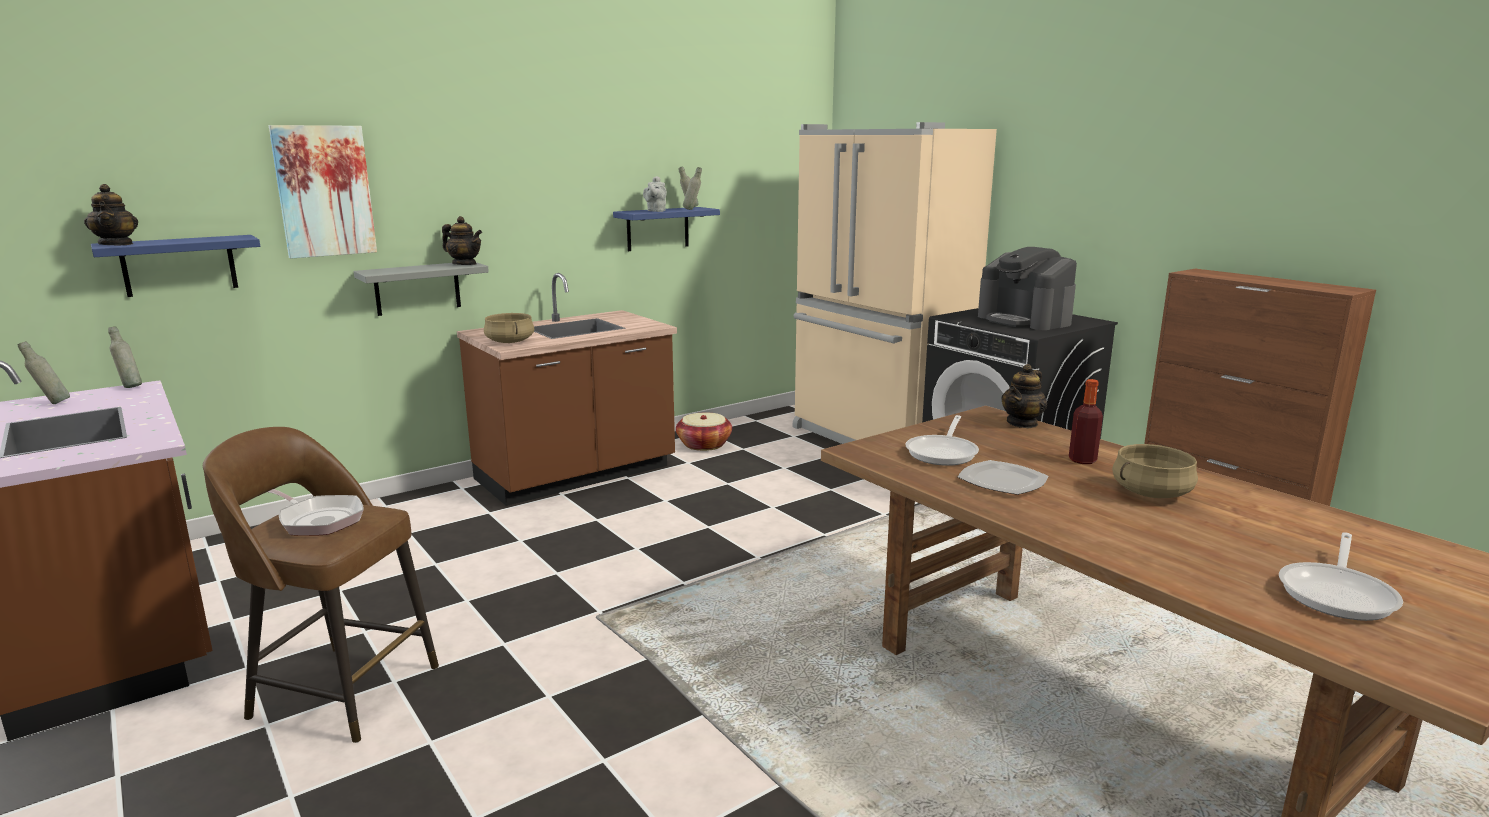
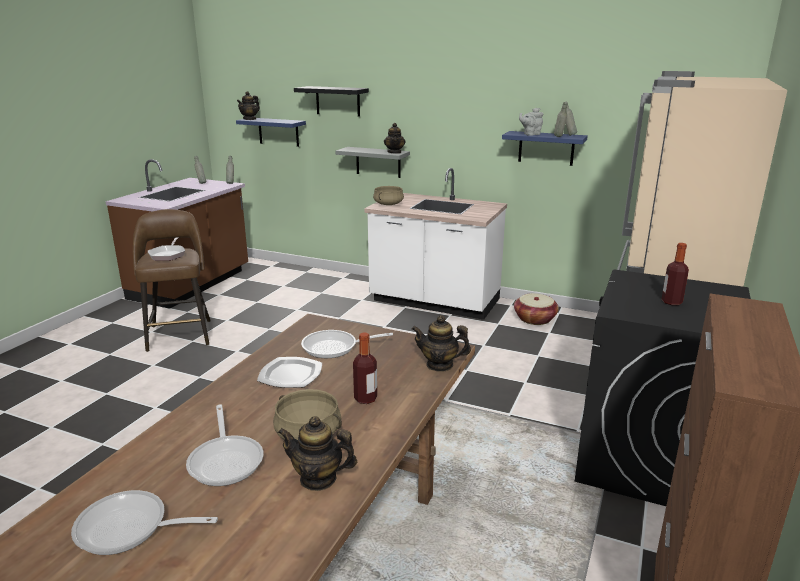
camera: 60 degrees right, 5 degrees up
(324, 191) = (338, 101): picture -> black shelf
(576, 475) = (434, 302): brown counter -> white counter
(1025, 320) = (671, 302): coffee machine -> bottle
(1198, 534) = (226, 460): none -> frying pan
(1240, 501) = (318, 479): none -> teapot

